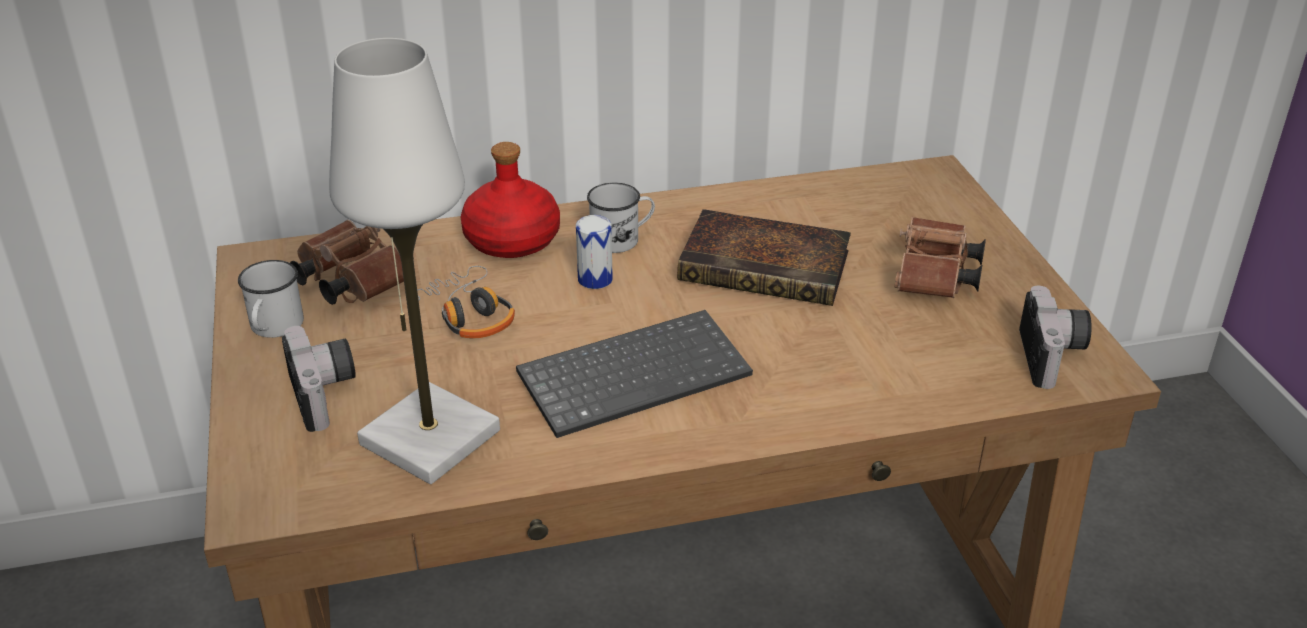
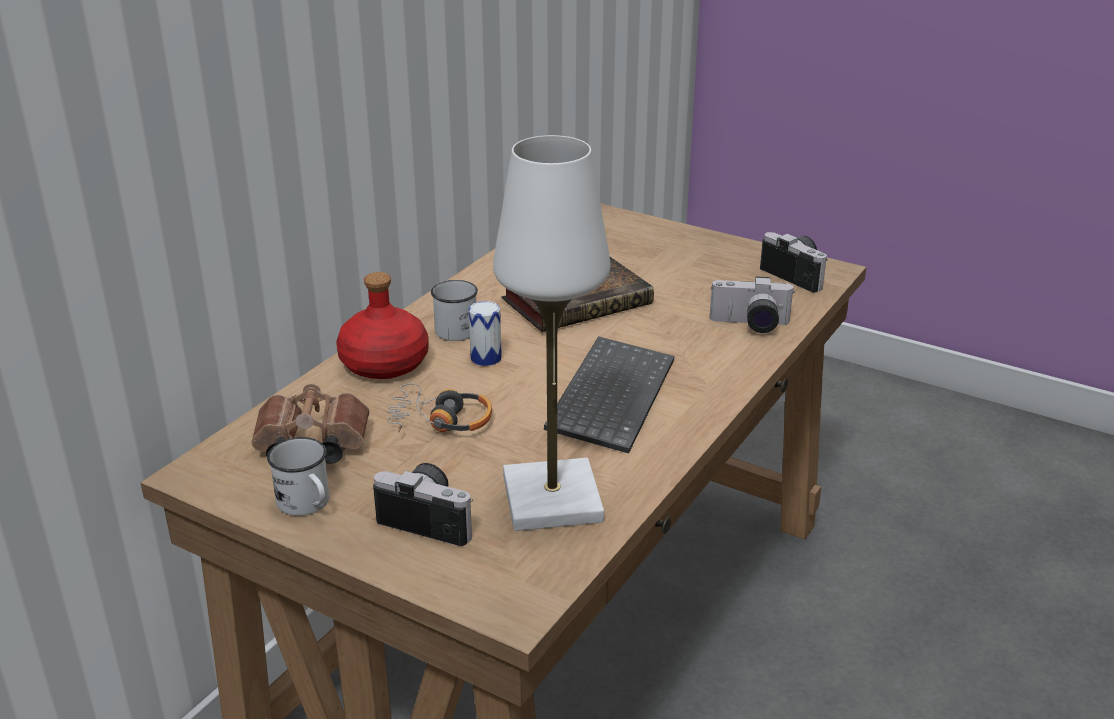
camera: 45 degrees left, 5 degrees down
(894, 382) = (749, 325): none -> camera
(934, 279) = (678, 264): brown binoculars -> none

